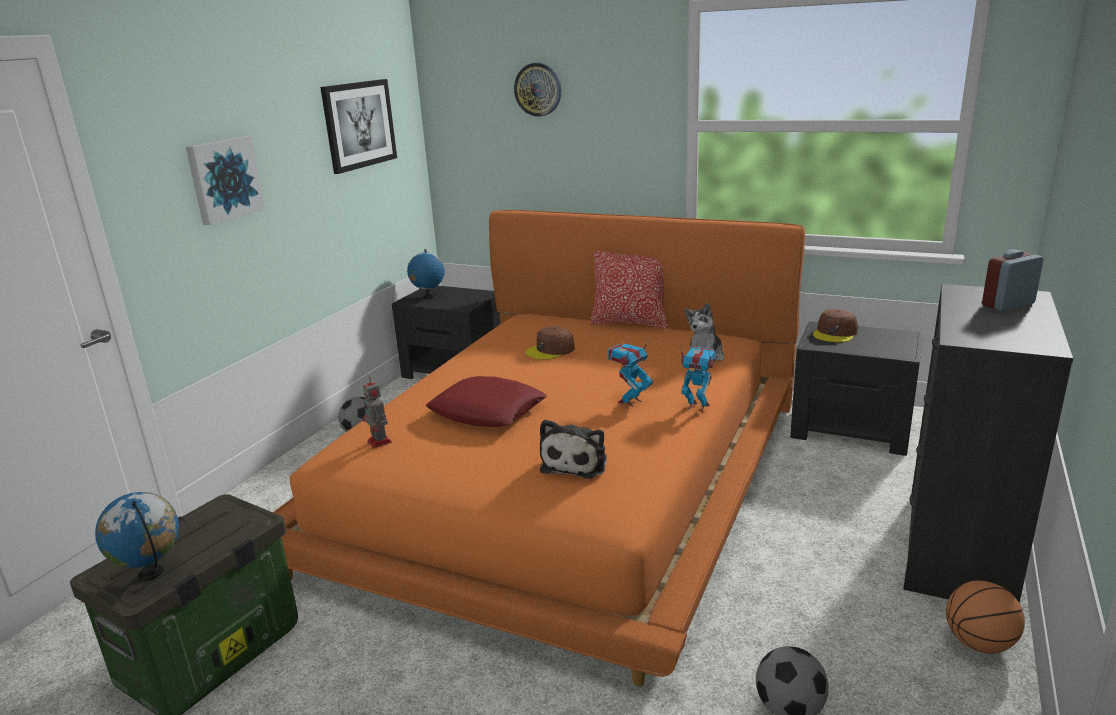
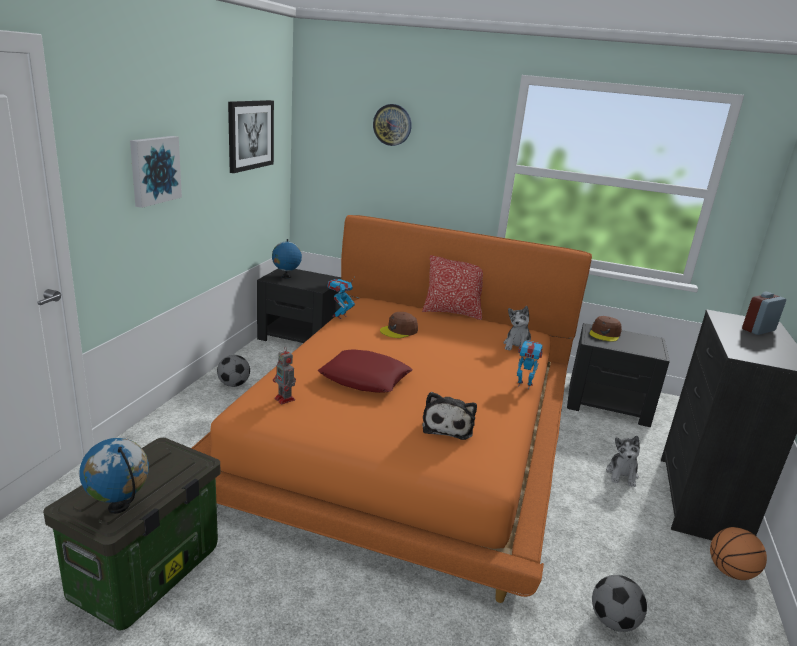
camera: 10 degrees left, 0 degrees up
(630, 401) = (473, 378): toy robot -> toy robot (339, 316)
(849, 519) = (622, 474): none -> plush toy

